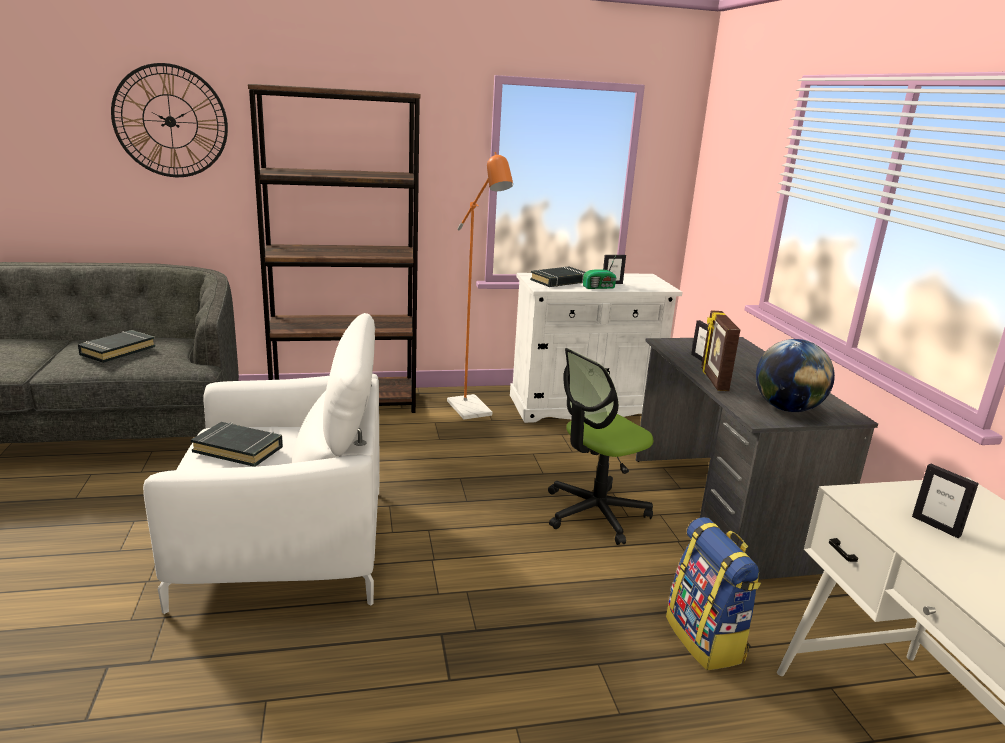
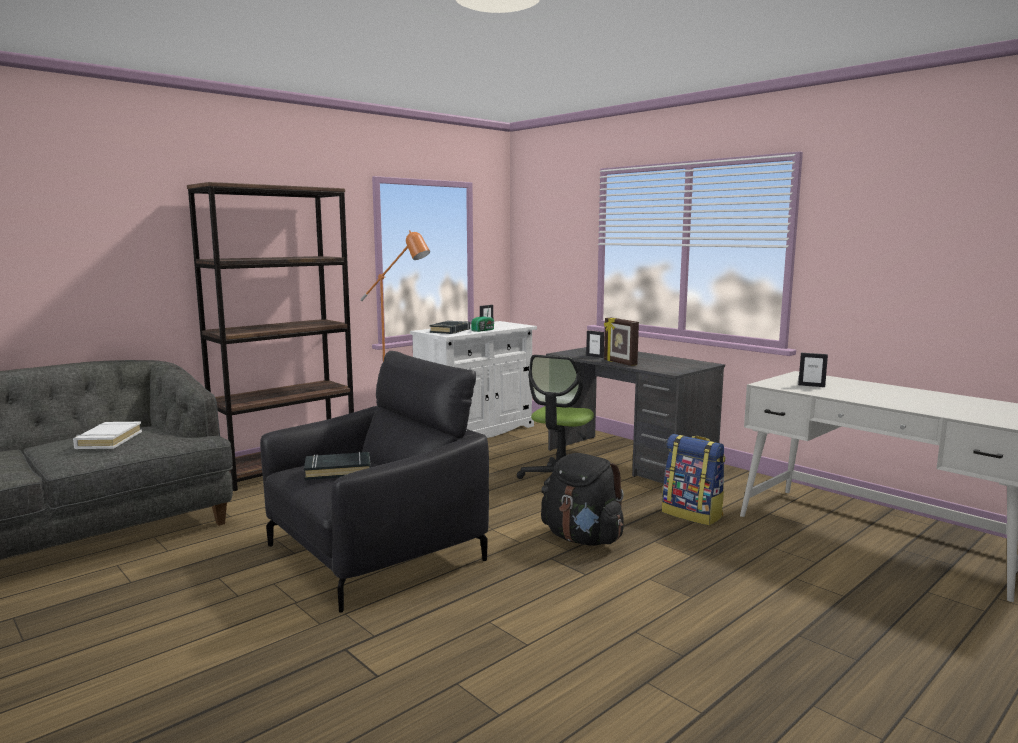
camera: 30 degrees left, 10 degrees down
(117, 350) = (108, 440): black book -> white book
(170, 121) = (102, 221): wall clock -> none
(285, 545) = (375, 553): white armchair -> black armchair
(513, 619) = (582, 539): none -> black backpack
(787, 409) = (676, 366): globe -> none

